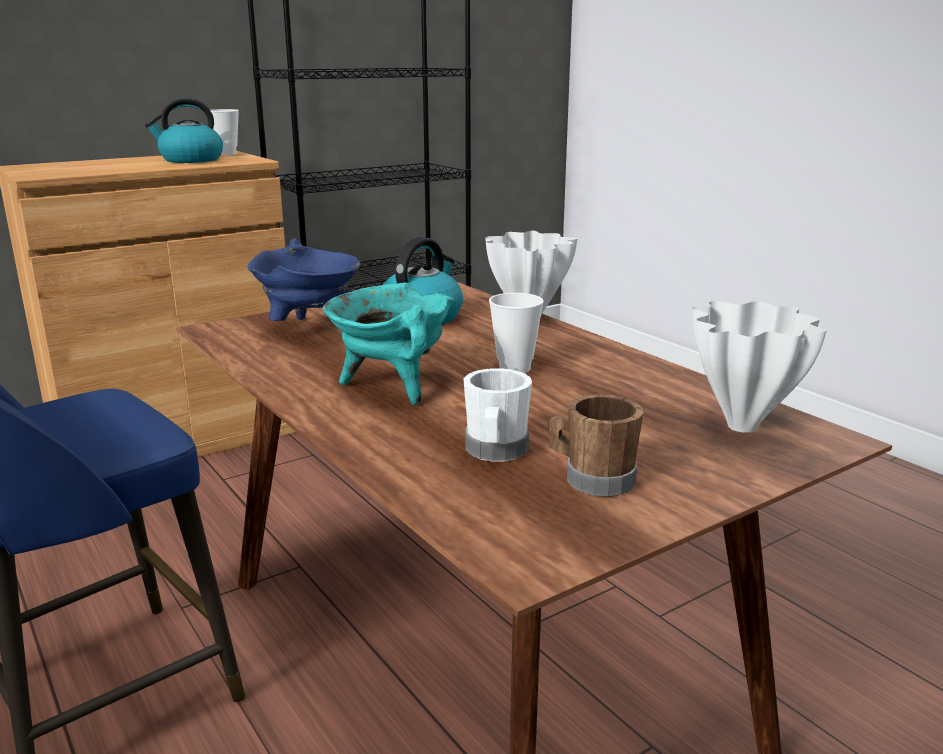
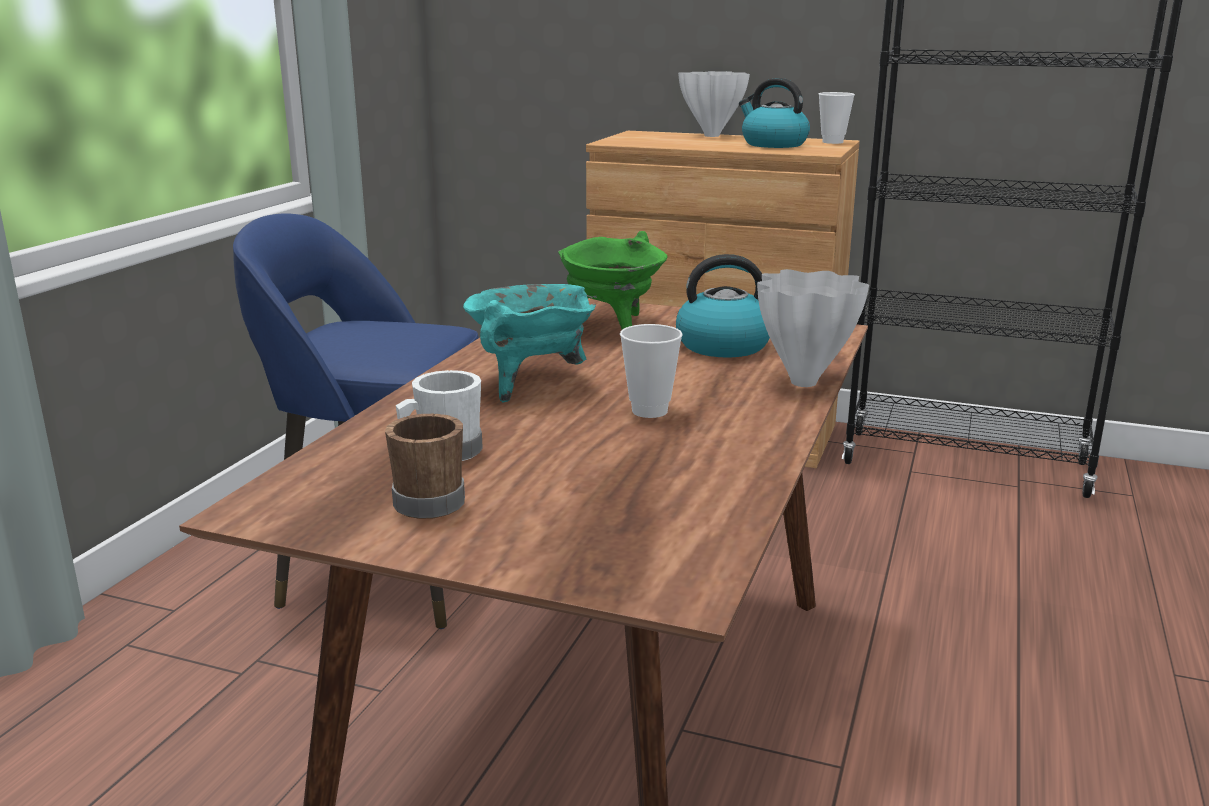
camera: 55 degrees right, 0 degrees up
(310, 331) = (612, 326): blue cooking pot -> green cooking pot
(743, 426) = (654, 540): white vase -> white vase (713, 136)

